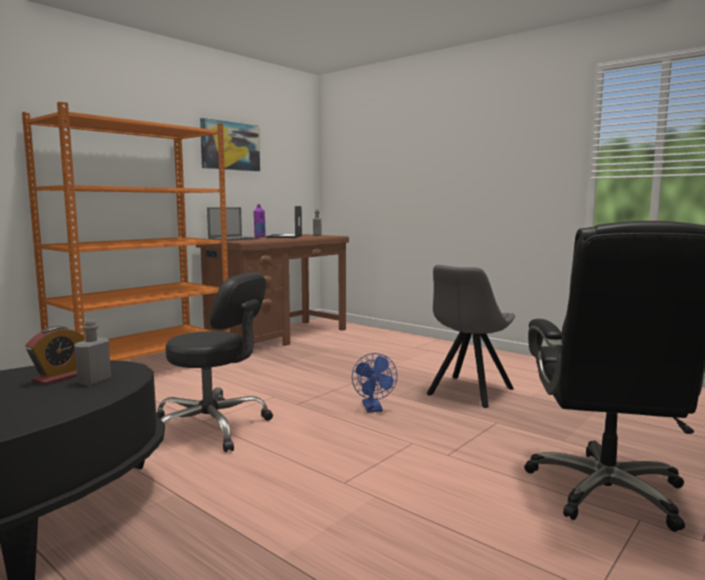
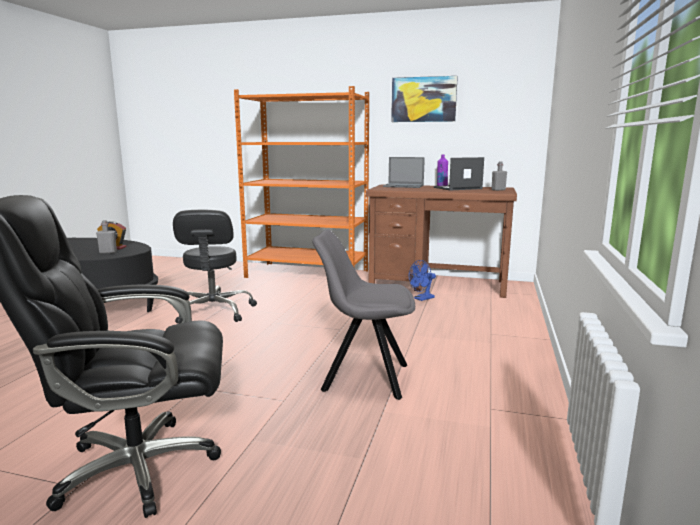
camera: 65 degrees right, 5 degrees up
(373, 409) = (281, 347): blue fan -> blue fan (422, 299)

